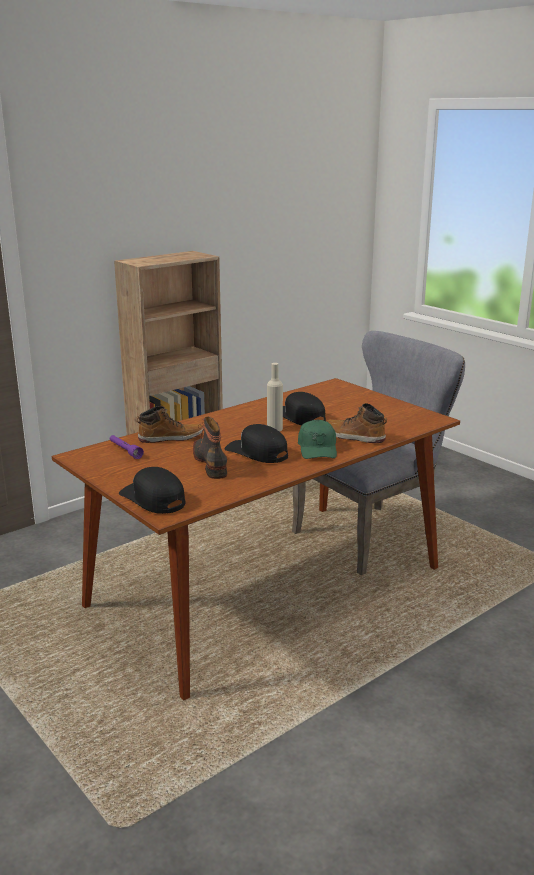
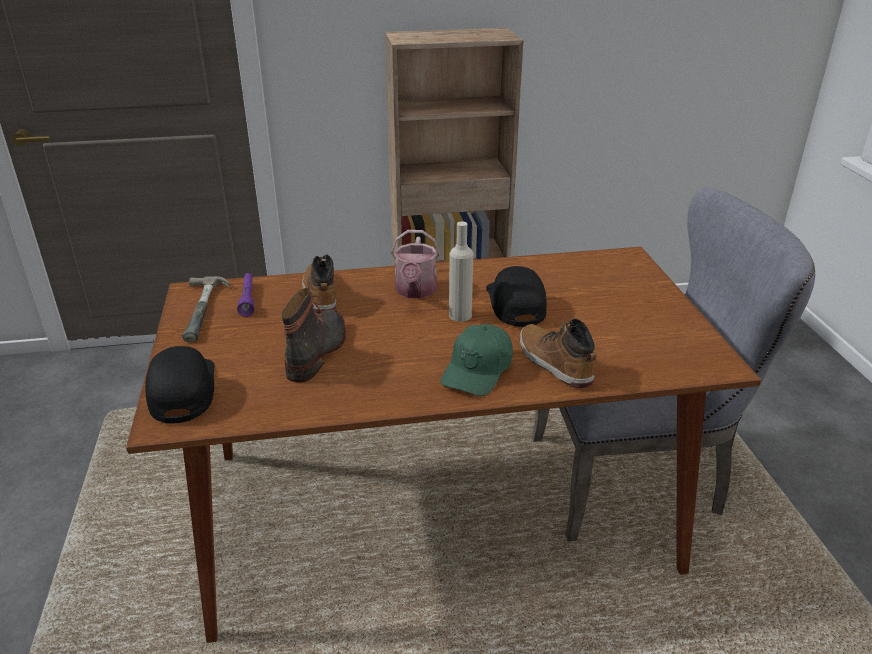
camera: 30 degrees right, 10 degrees up
(105, 461) = (208, 310): none -> hammer
(171, 438) = (320, 293): boot -> boot turned 120 degrees counterclockwise
(231, 424) = (415, 291): none -> watering can
(257, 452) = (392, 351): black cap -> none

